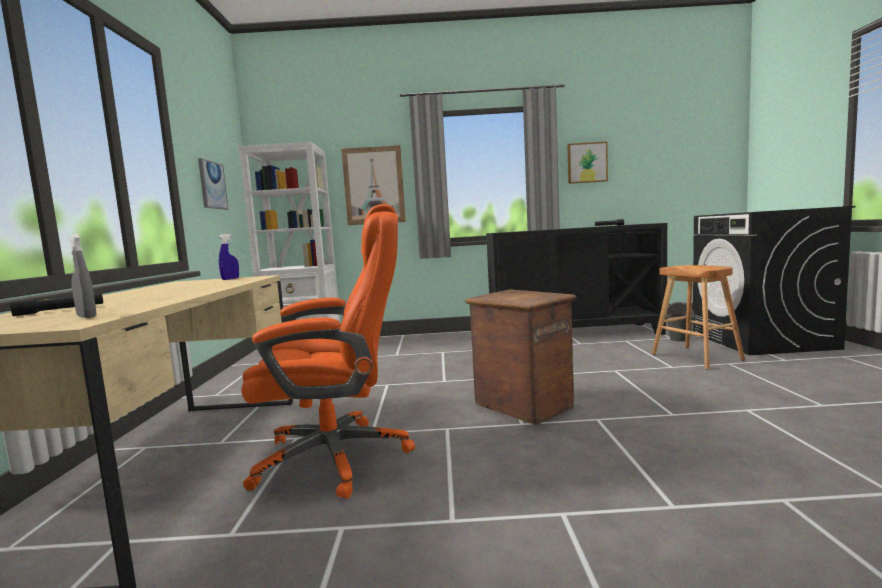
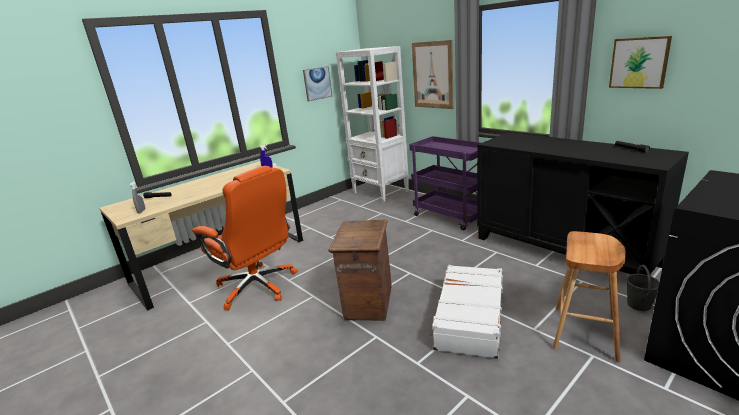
camera: 50 degrees right, 15 degrees up
(438, 341) = (452, 217): none -> purple cart
(624, 379) = (469, 318): none -> white suitcase

